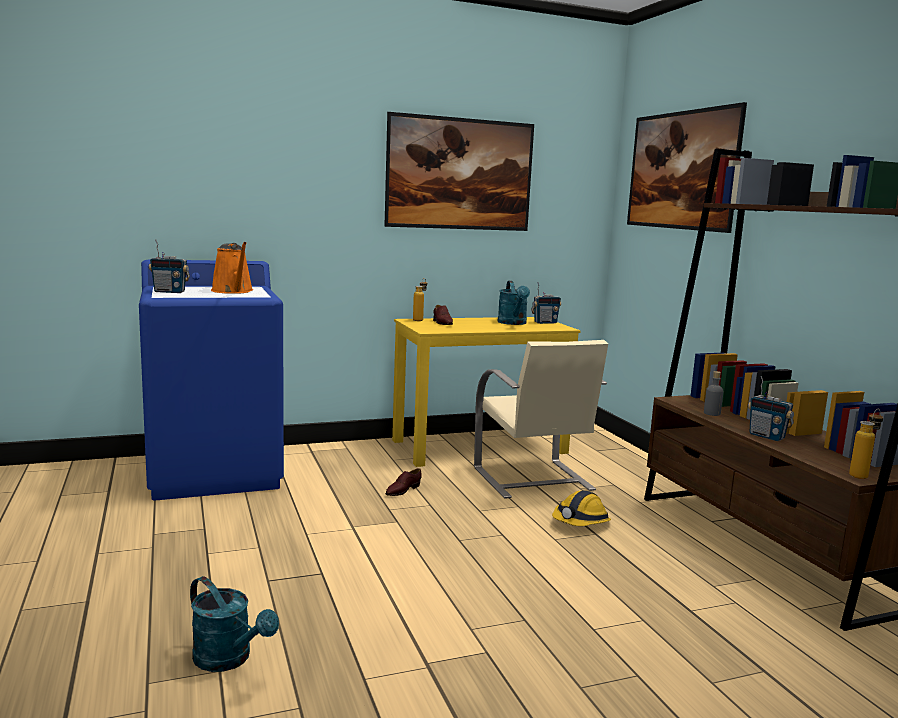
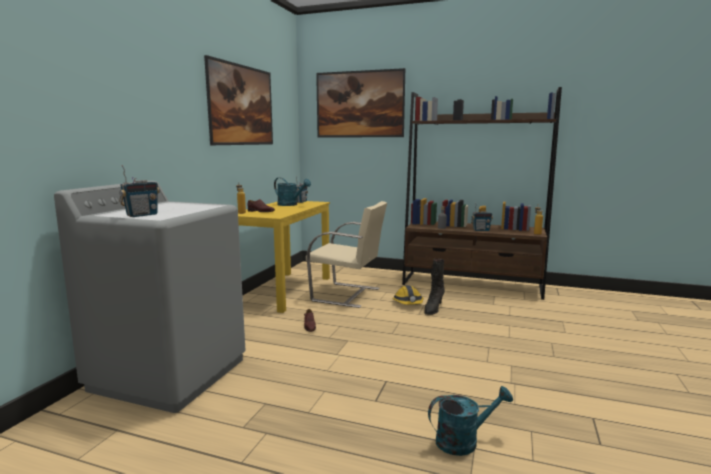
camera: 50 degrees left, 0 degrees up
(215, 472) = (170, 373): blue washing machine -> grey washing machine
(233, 291) = (179, 207): orange watering can -> none
(594, 544) = (433, 309): none -> black boot

